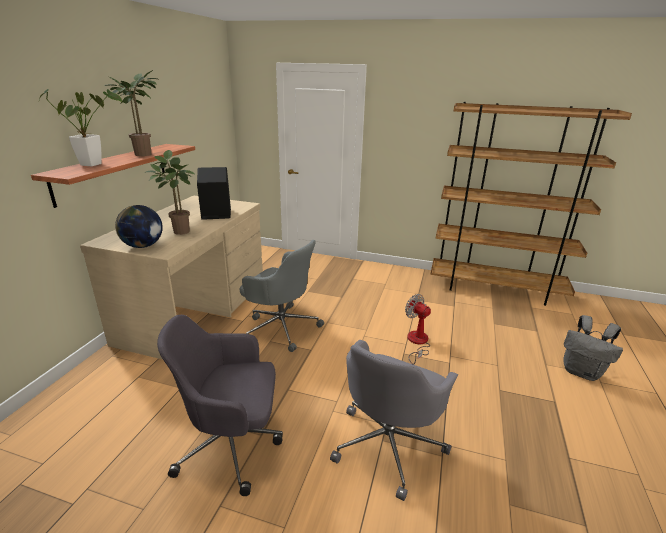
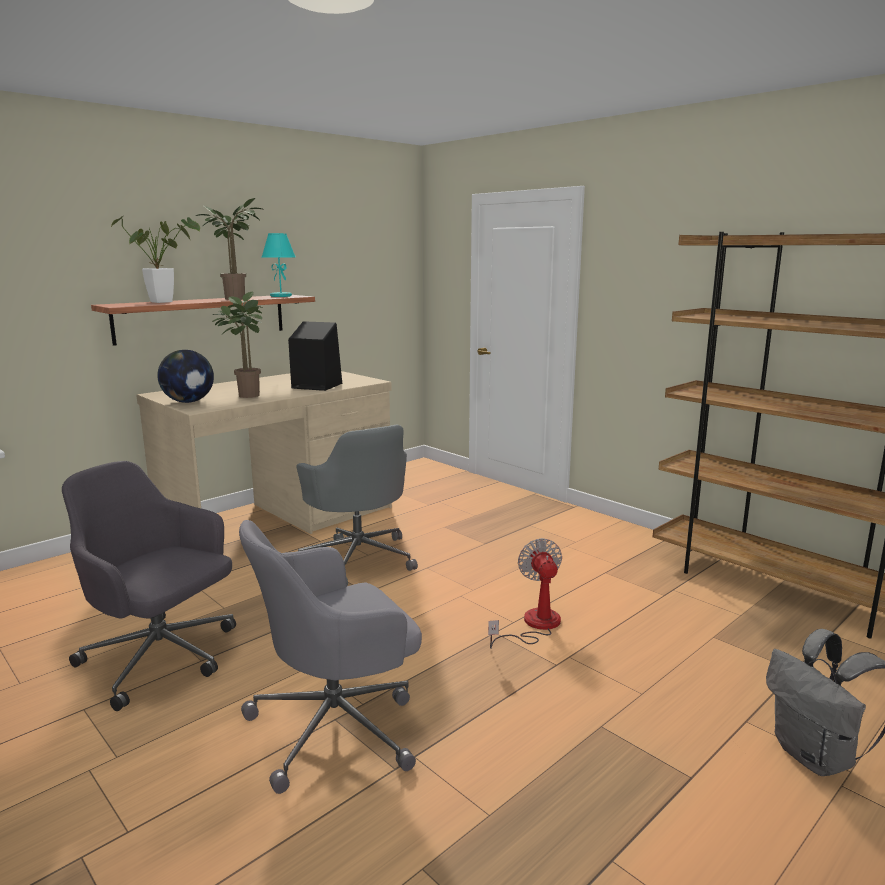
camera: 30 degrees right, 10 degrees down
(168, 147) = (281, 296): none -> turquoise table lamp

